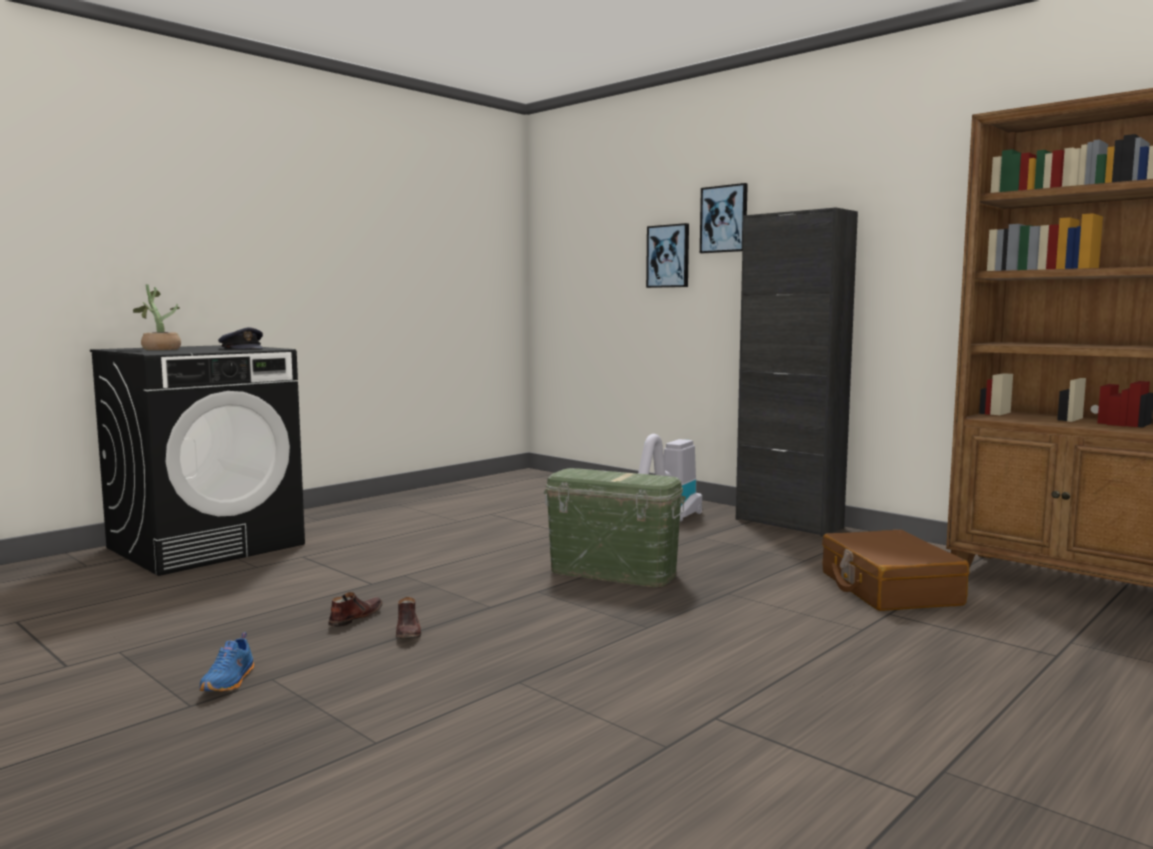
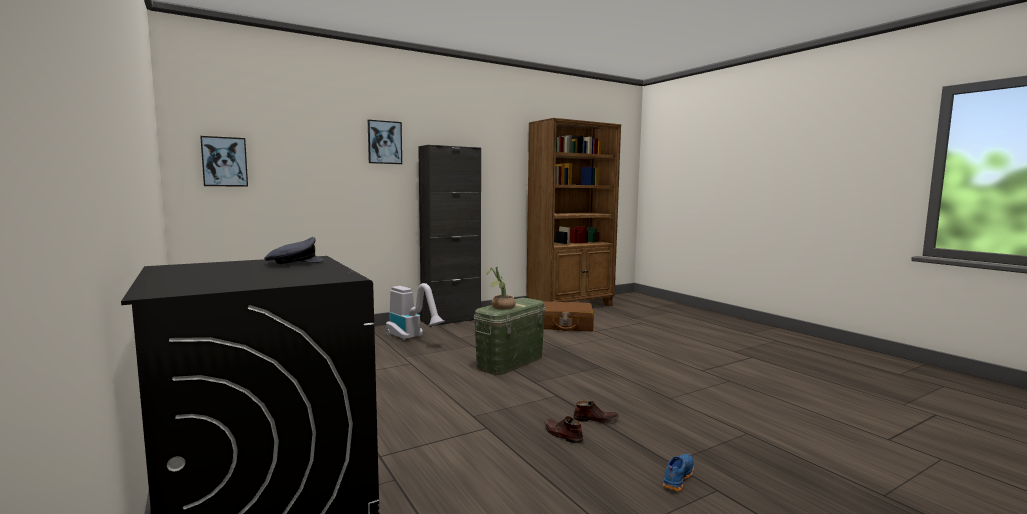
camera: 75 degrees left, 0 degrees up
(159, 349) = (232, 279): potted plant -> potted plant (500, 307)
(230, 681) = (677, 477): blue shoe -> blue shoe turned 75 degrees counterclockwise
(668, 256) = (339, 163): picture -> picture (224, 161)

